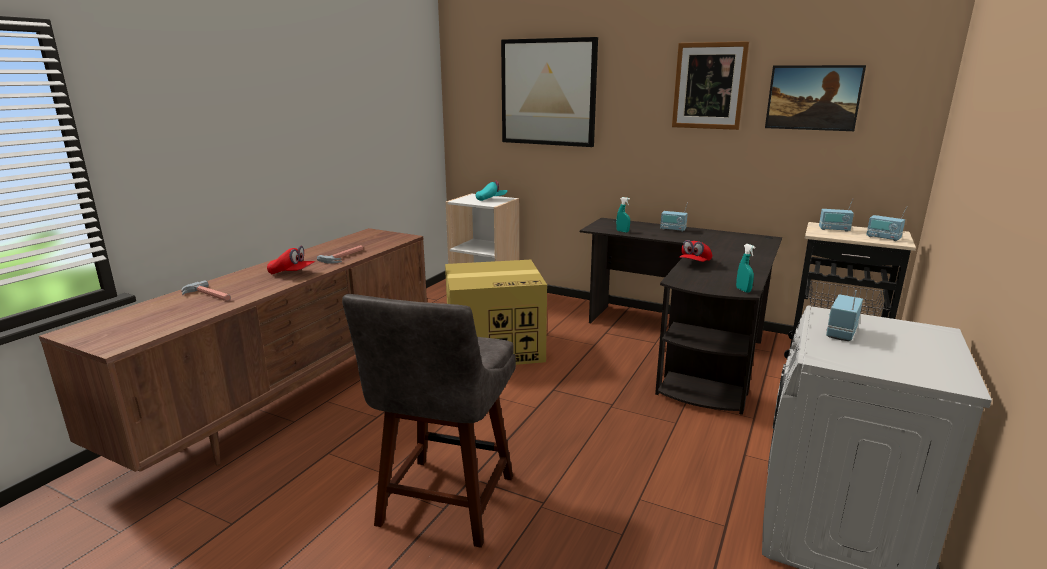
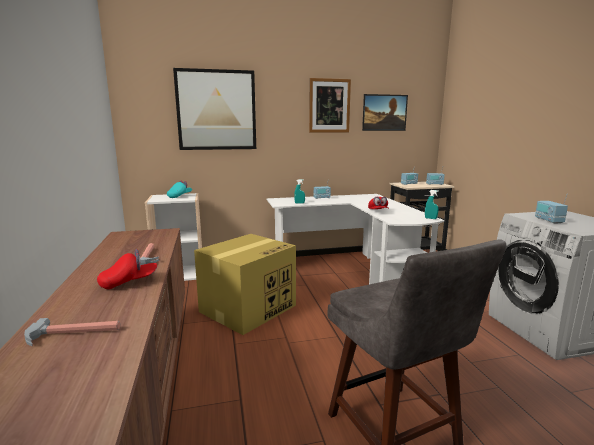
camera: 40 degrees left, 5 degrees down
(685, 347) = (352, 270): black desk -> white desk

